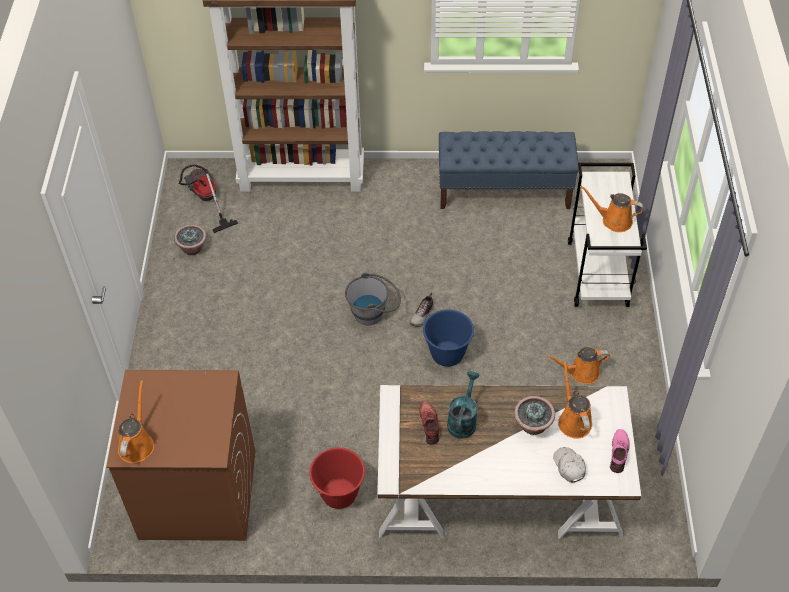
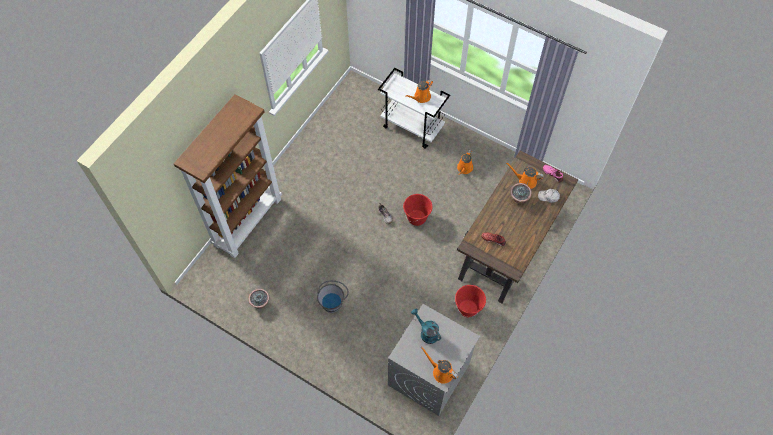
camera: 60 degrees left, 10 degrees up
(197, 495) = (428, 375): brown washing machine -> grey washing machine
(205, 200) = (227, 279): vacuum cleaner -> none
(374, 313) = (369, 236): grey bucket -> grey bucket (333, 301)
(447, 354) = (417, 218): blue bucket -> red bucket
(463, 420) = (498, 224): turquoise watering can -> turquoise watering can (426, 332)
(498, 498) = (510, 241): white desk -> brown desk
(504, 191) = (331, 134): blue bench -> none

